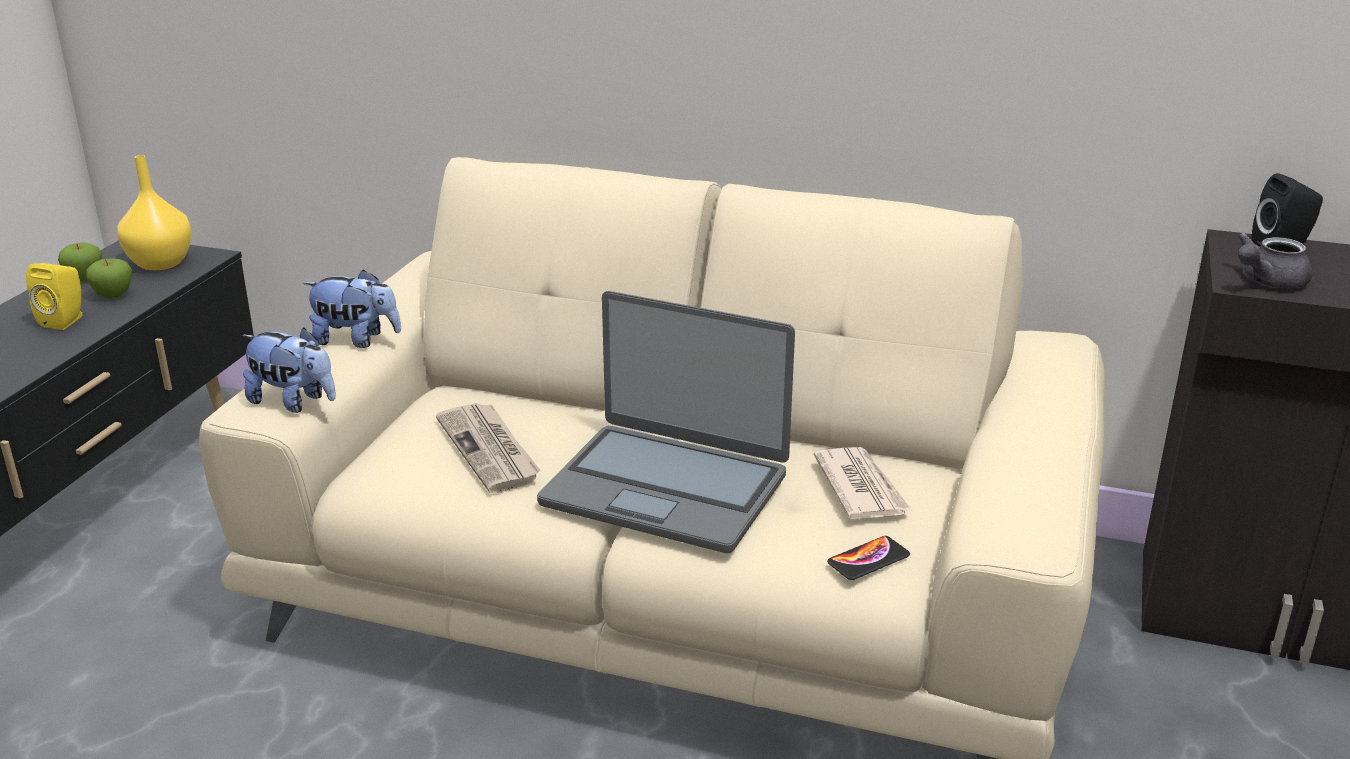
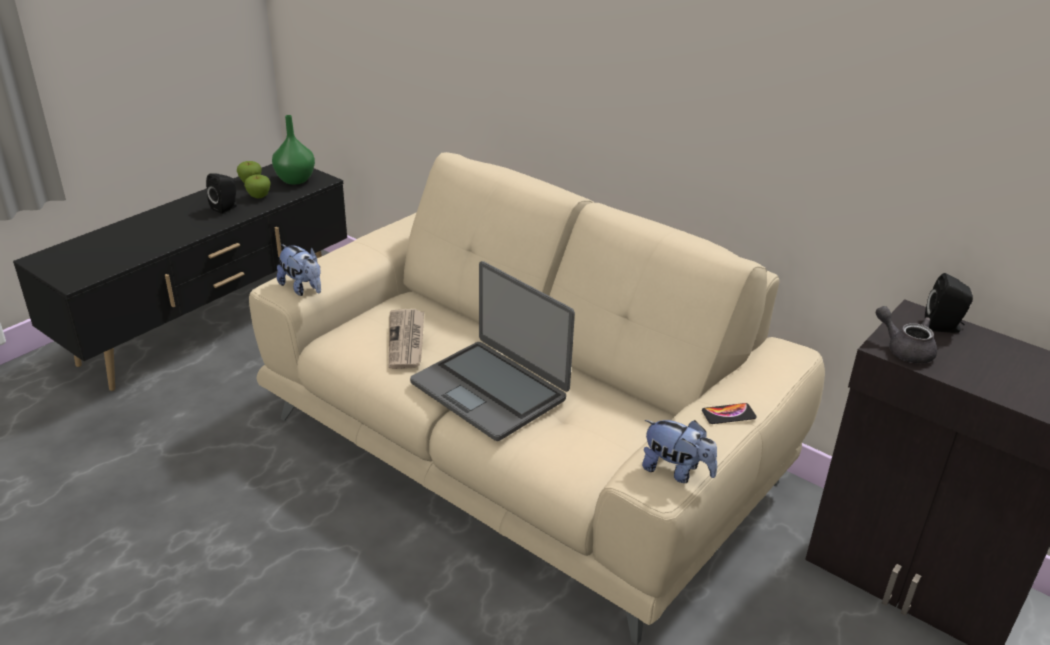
camera: 20 degrees right, 5 degrees up
(66, 320) = (226, 208): yellow speaker -> black speaker
(162, 263) = (296, 179): yellow vase -> green vase
(356, 340) = (360, 255): plush toy -> plush toy (676, 471)
(860, 487) = (607, 419): newspaper -> none
(868, 559) = (577, 467): phone -> phone (728, 414)
(1266, 282) = (904, 349): grey teapot -> grey teapot turned 60 degrees clockwise

